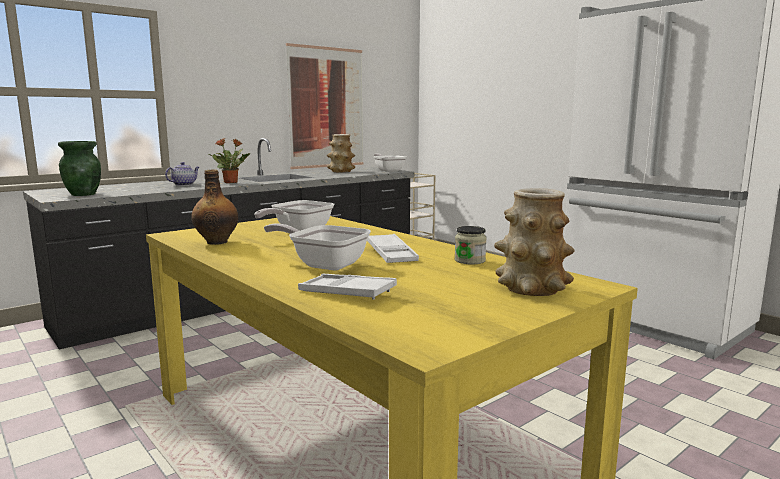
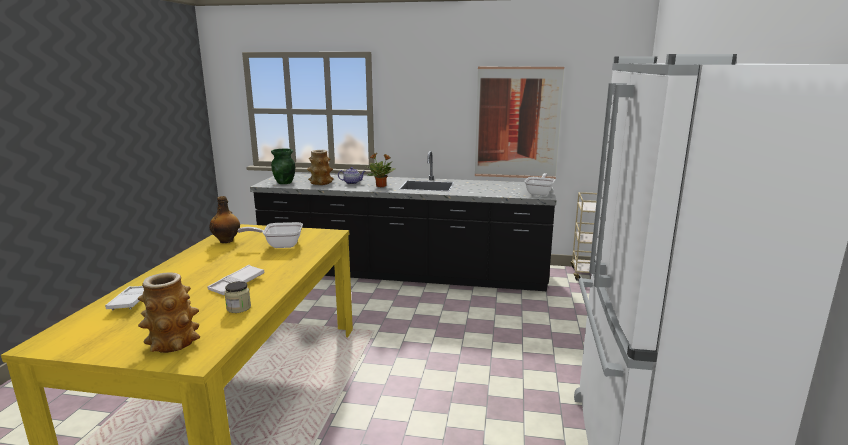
camera: 50 degrees right, 5 degrees up
(324, 264) = (193, 277): frying pan -> none
(341, 171) = (499, 186): vase -> vase (321, 183)

